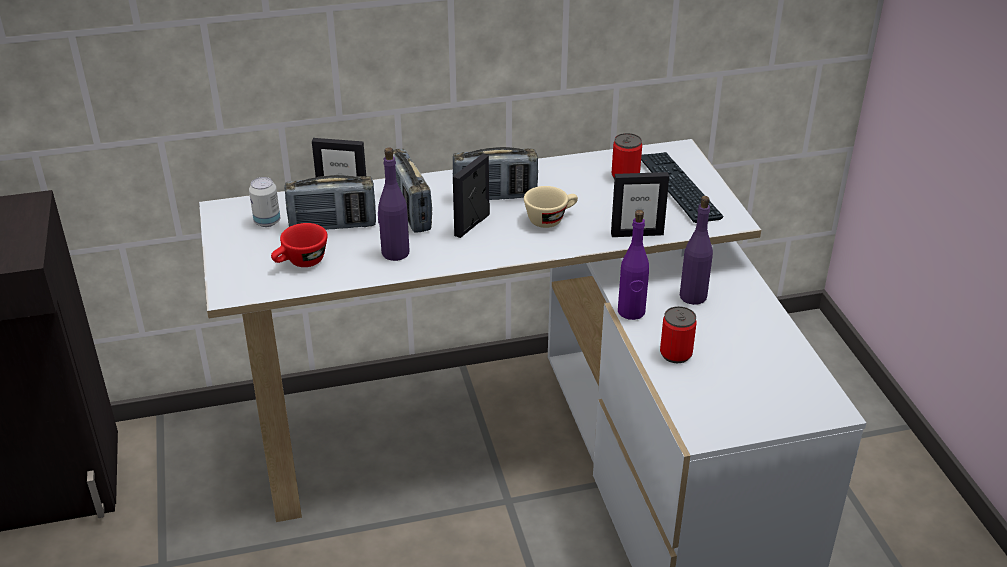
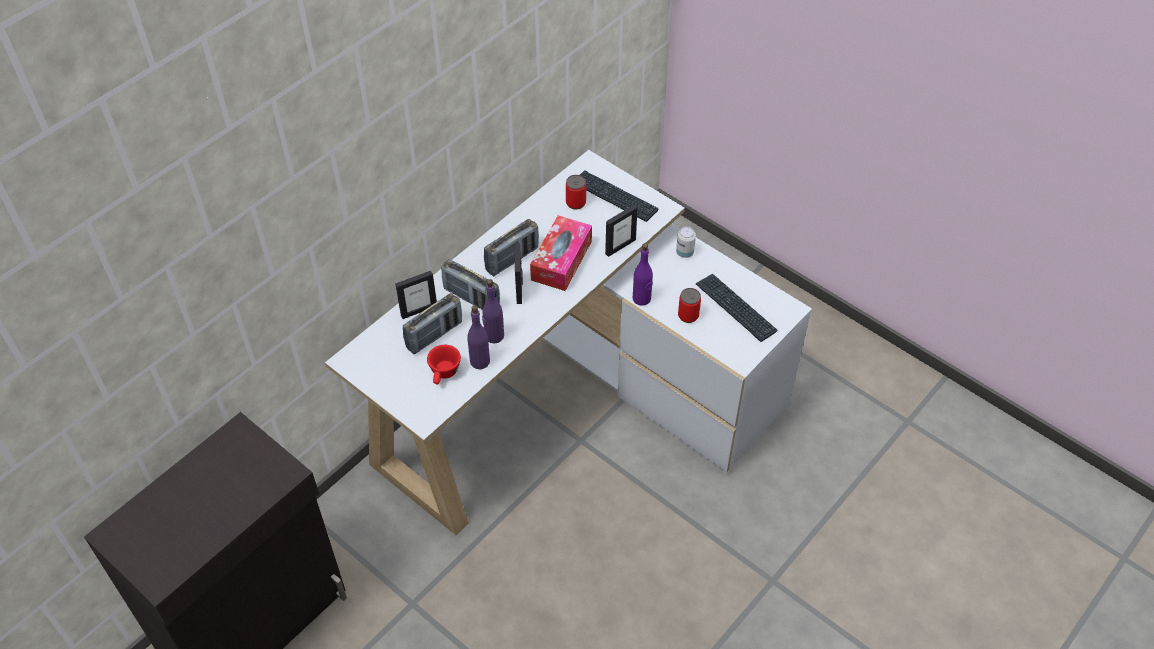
camera: 35 degrees left, 15 degrees up
(267, 222) = (389, 354): can -> can (684, 252)
(550, 219) = (561, 260): beige cup -> tissue box
(693, 296) = (665, 269): purple bottle -> purple bottle (479, 361)
(750, 374) = (735, 308): none -> keyboard

